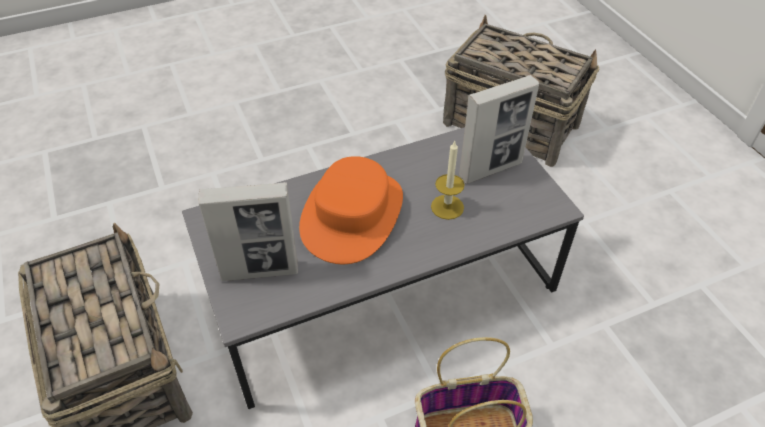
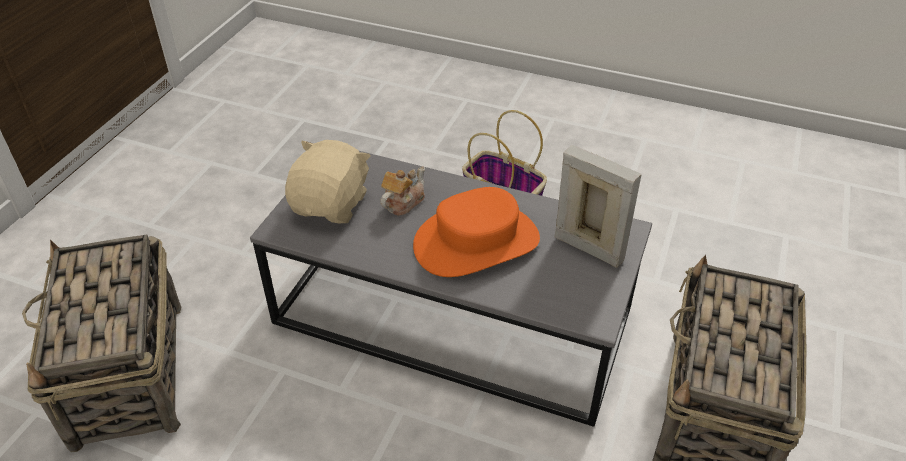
camera: 135 degrees left, 5 degrees down
(447, 207) = (403, 202): candle -> teapot
(490, 169) = (331, 204): picture frame -> beige plush toy

